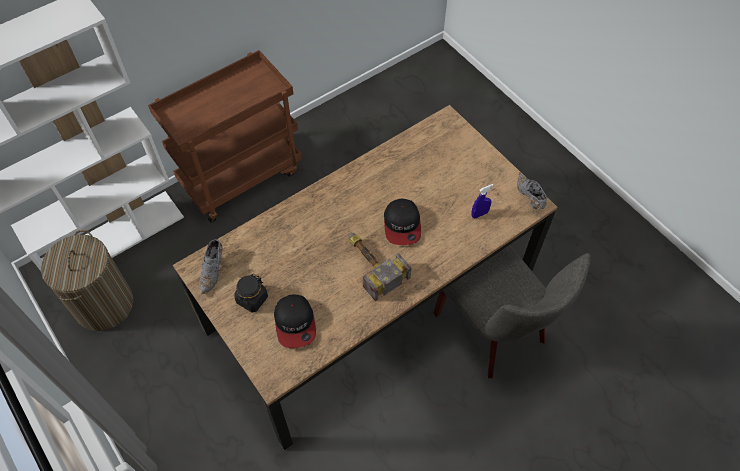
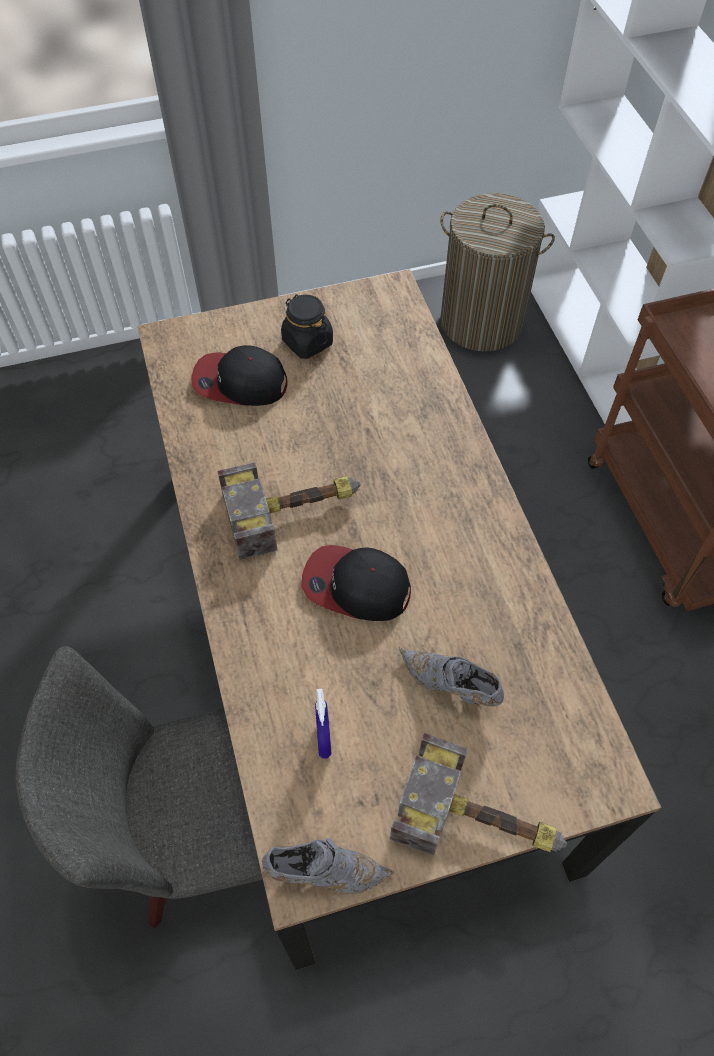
camera: 110 degrees right, 0 degrees up
(213, 271) = (378, 309): grey shoe -> grey shoe (451, 686)
(483, 154) = (482, 821): none -> hammer

